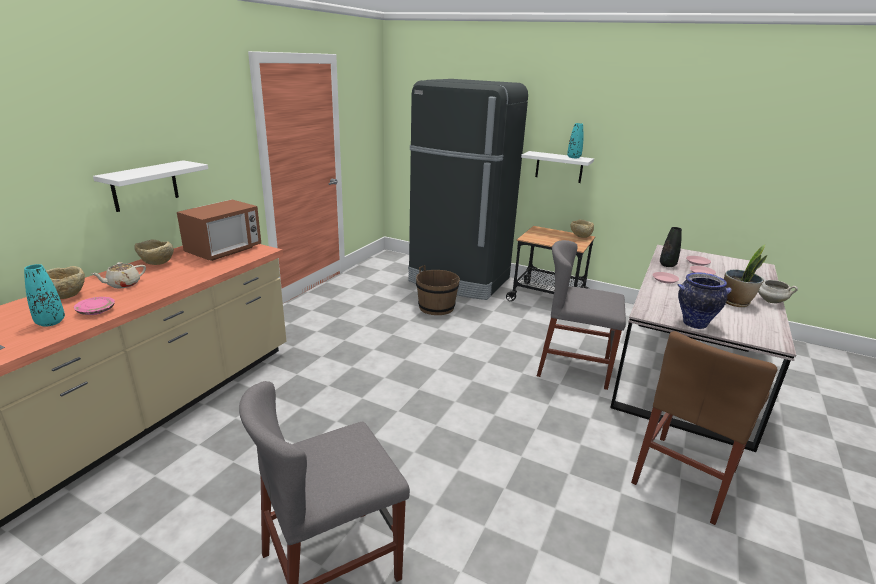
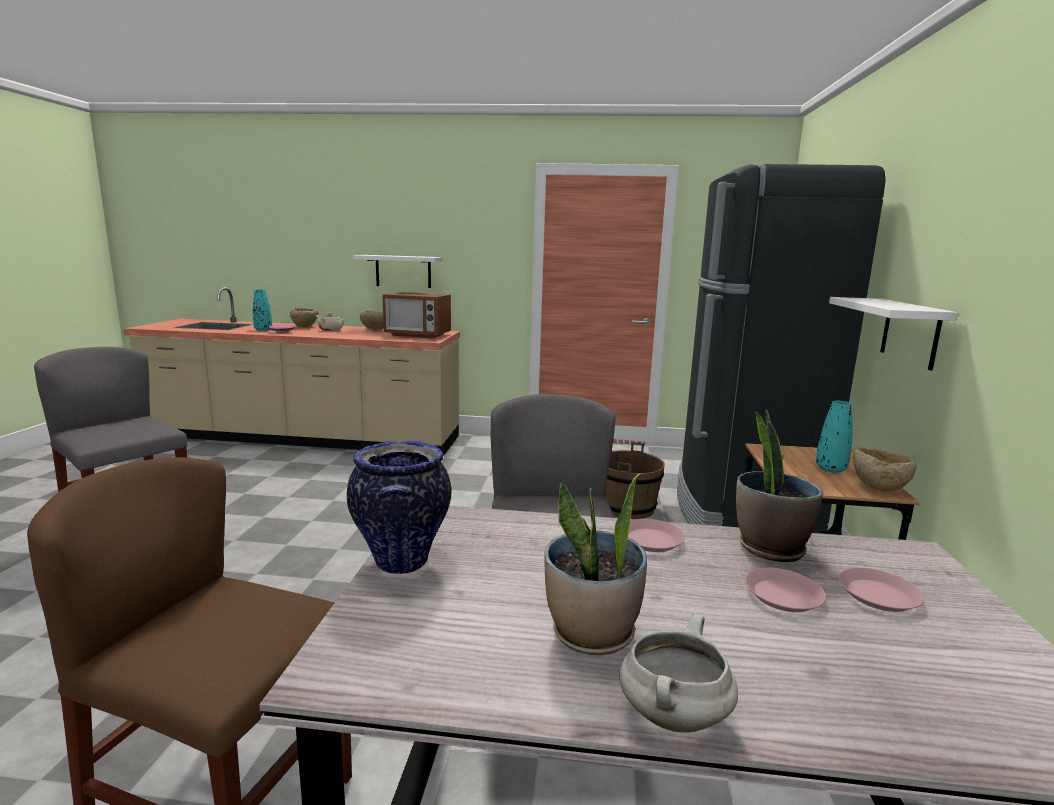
camera: 70 degrees right, 10 degrees down
(574, 157) = (908, 306): turquoise vase -> turquoise vase (830, 469)
(667, 265) = (769, 548): black vase -> potted plant

